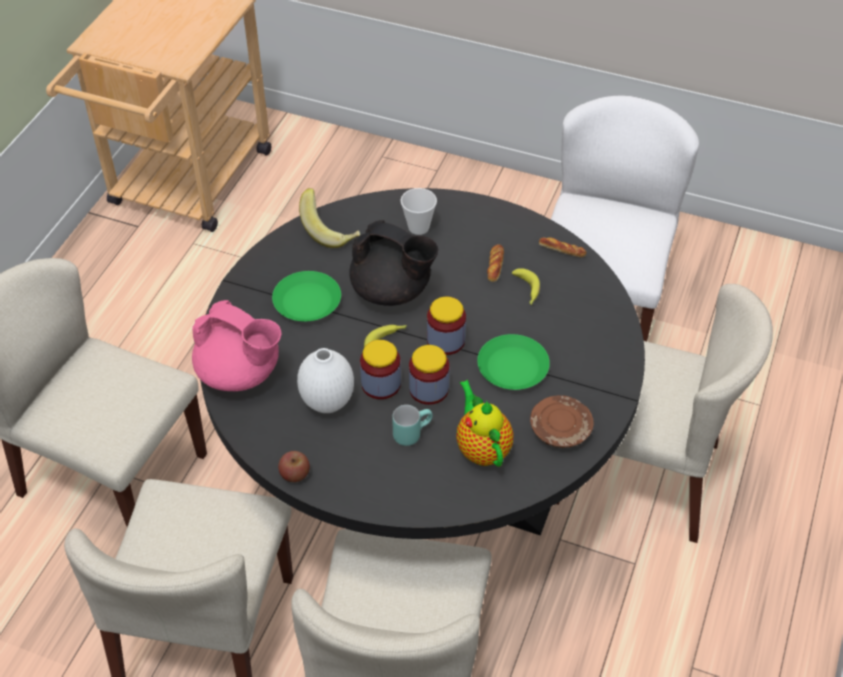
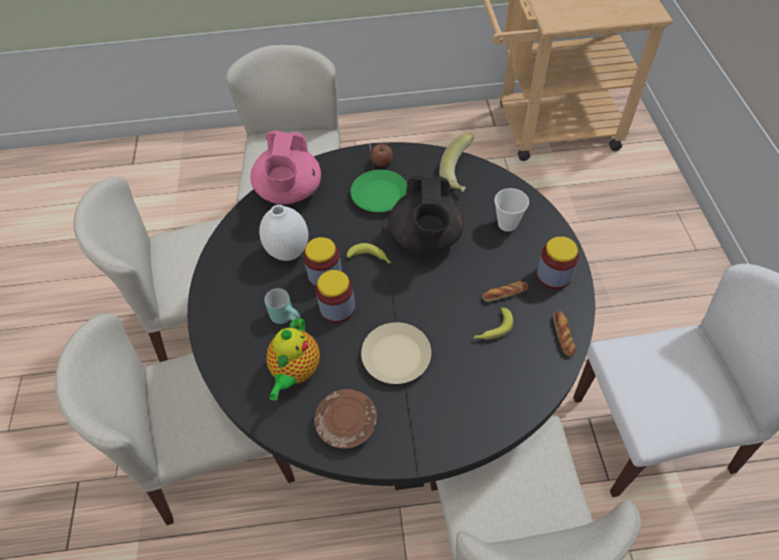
camera: 65 degrees right, 5 degrees up
(295, 474) = (213, 264): apple -> apple (382, 162)
(445, 341) = (396, 296): jar -> jar (554, 275)
(482, 448) = (295, 372): teapot -> teapot turned 150 degrees clockwise
(513, 367) = (397, 357): green plate -> beige plate

